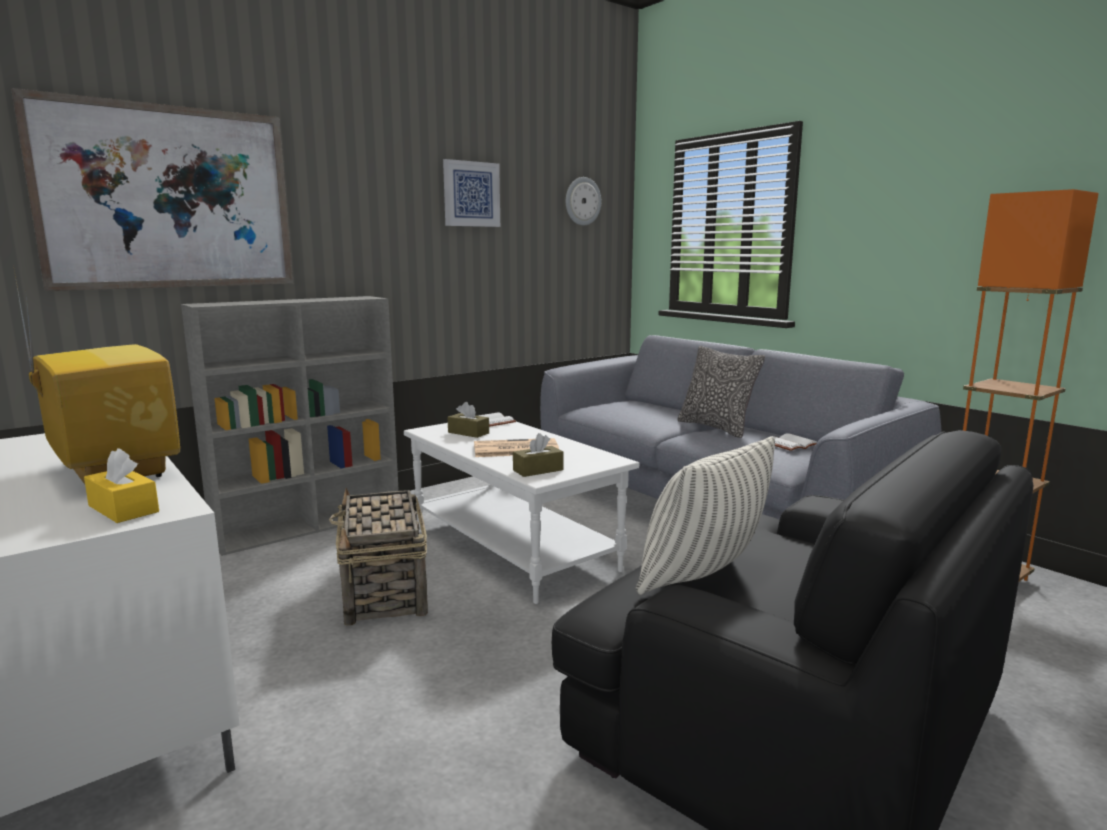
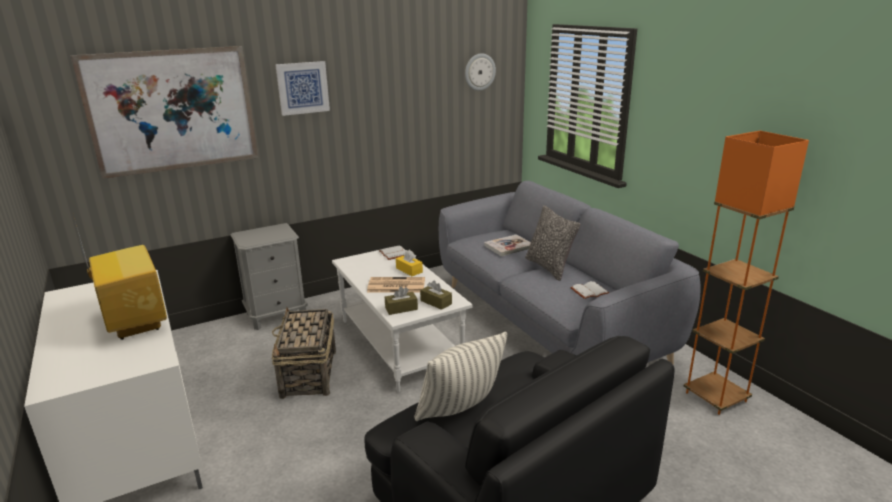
camera: 10 degrees right, 10 degrees up
(123, 509) = (134, 358): yellow tissue box -> yellow tissue box (409, 270)
(311, 524) = (276, 315): grey bookcase -> grey nightstand
(468, 433) = (372, 265): brown tissue box -> brown tissue box (436, 302)
(471, 194) = (387, 79): picture -> picture (302, 88)
(648, 411) = (509, 246): none -> book

